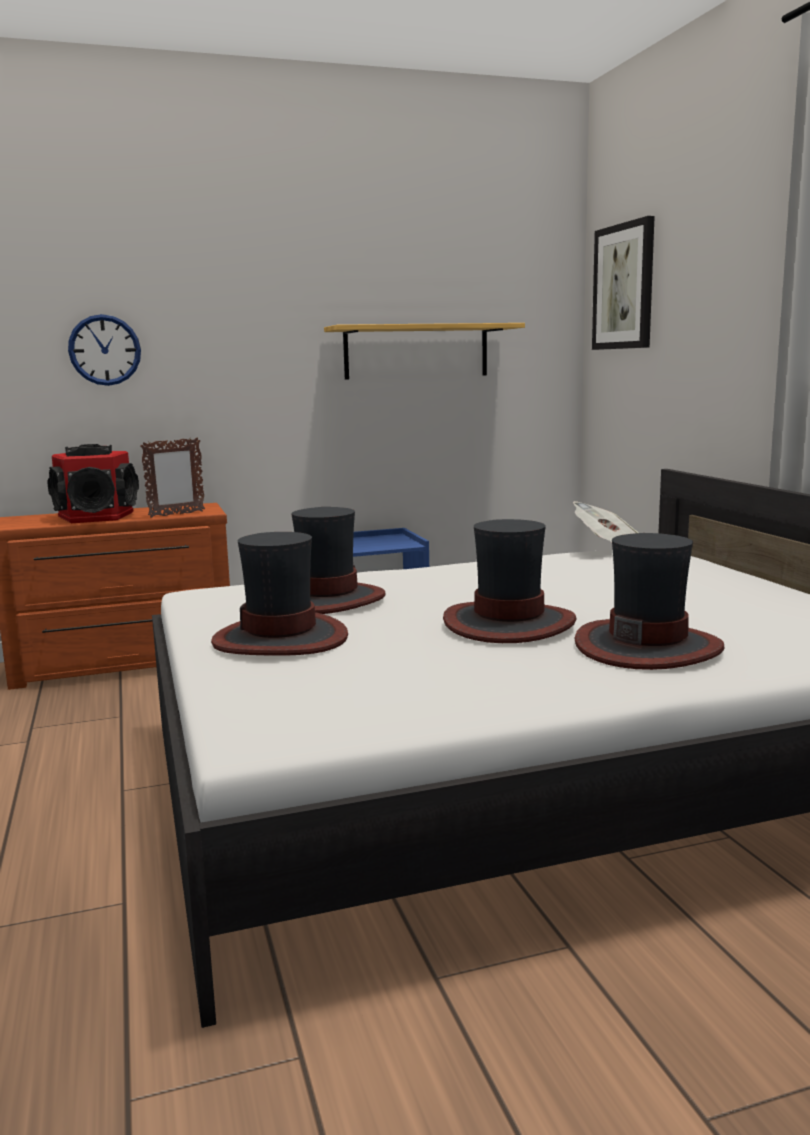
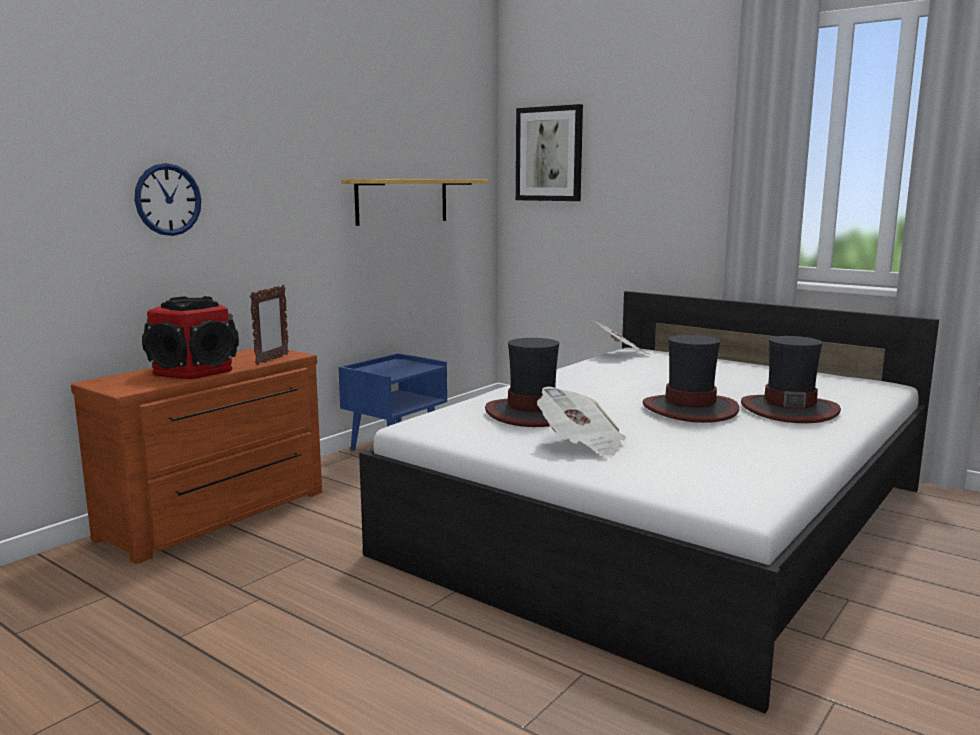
camera: 35 degrees left, 0 degrees up
(281, 639) = (581, 444): hat -> newspaper

